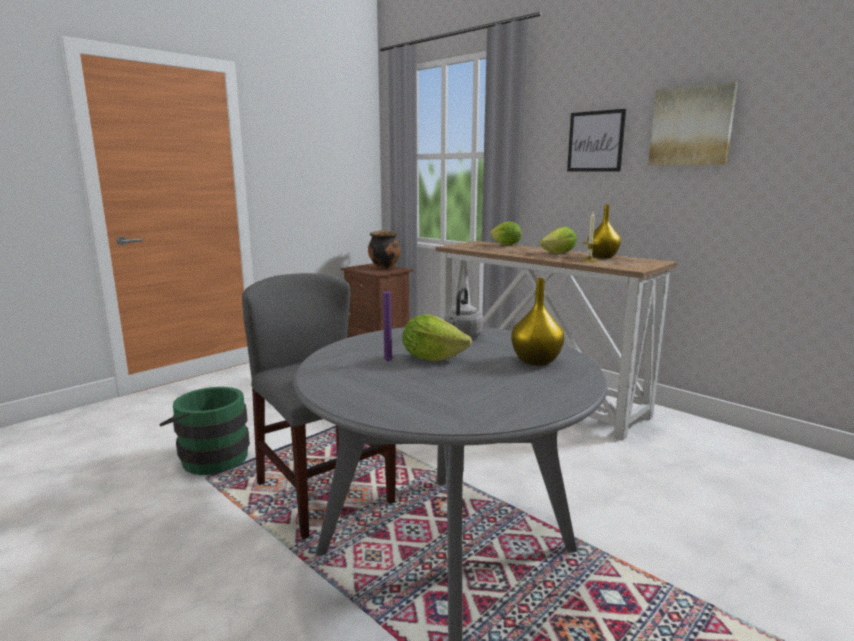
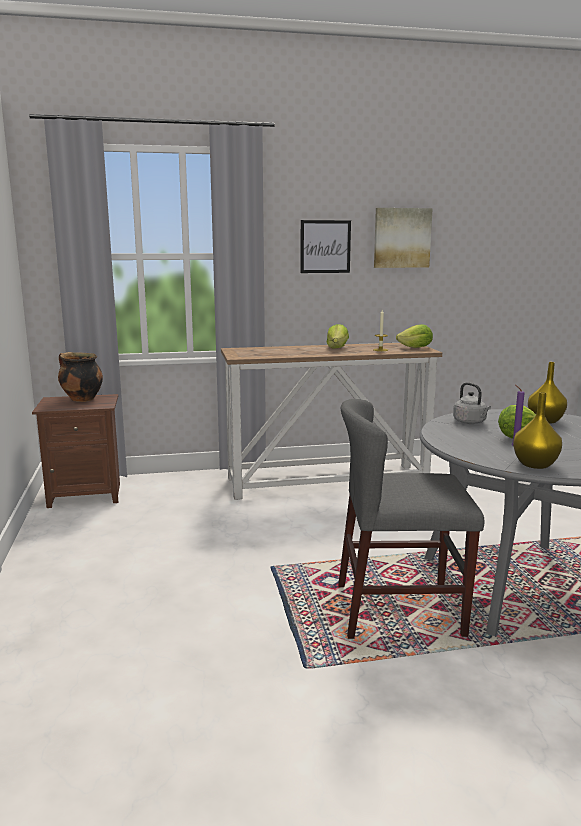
camera: 55 degrees left, 0 degrees up
(210, 457) = (257, 657): green bucket -> none
(505, 245) = (266, 348): lettuce -> lettuce (416, 348)
(602, 257) = (371, 346): yellow vase -> yellow vase (534, 464)

